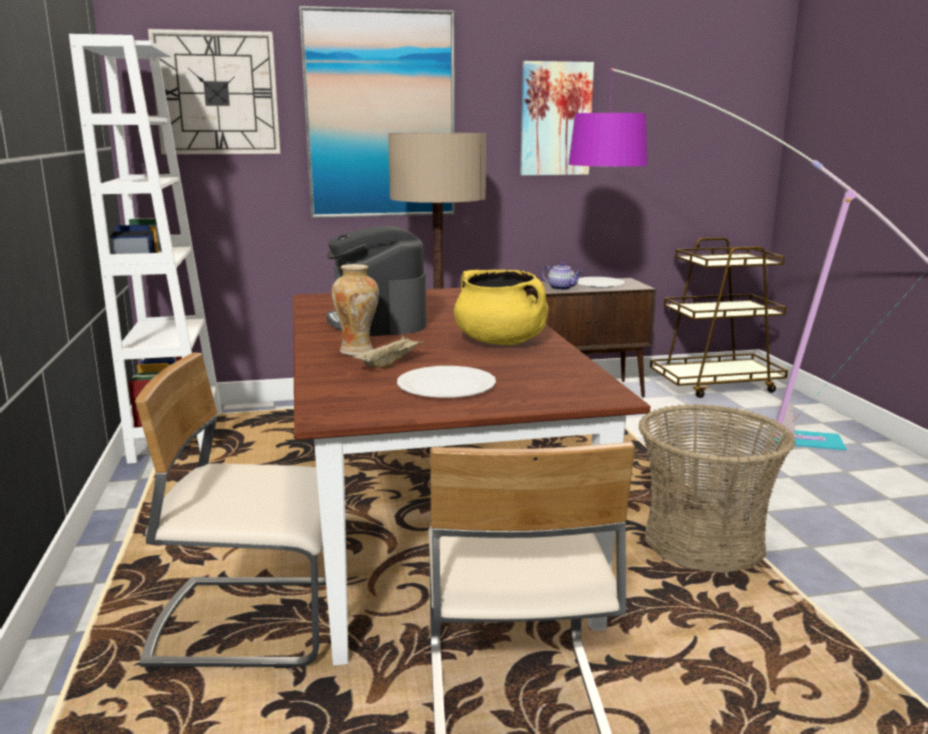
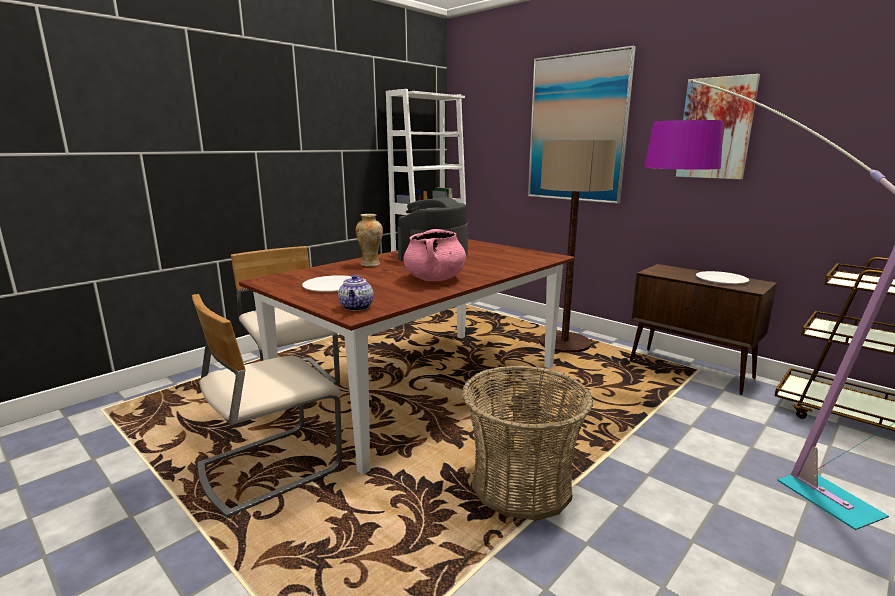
camera: 55 degrees right, 0 degrees up
(216, 93) = (491, 117): wall clock -> none
(390, 364) = (357, 272): beige tray -> none
(501, 342) = (435, 279): yellow cooking pot -> pink cooking pot
(561, 288) = (677, 275): teapot -> teapot (357, 307)

